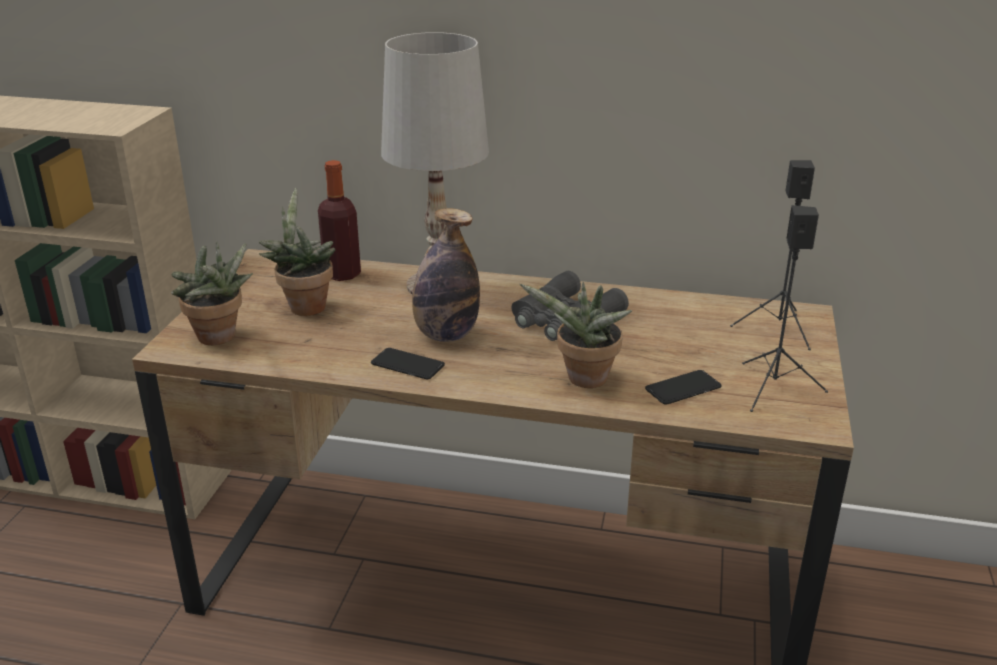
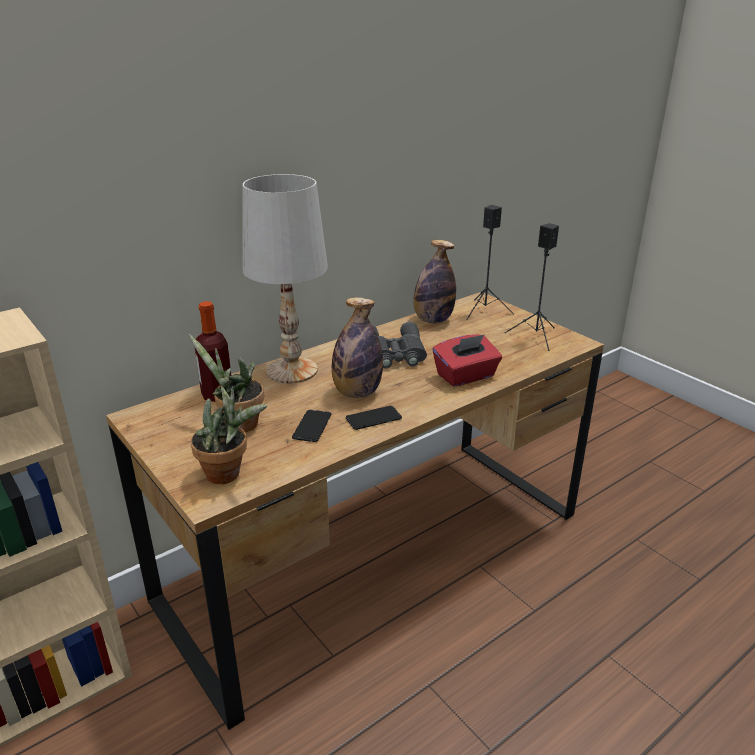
camera: 50 degrees left, 0 degrees up
(583, 380) = (466, 376): potted plant -> red tissue box
(683, 388) = (508, 356): phone -> phone (312, 426)
(687, 307) = (433, 320): none -> bottle

